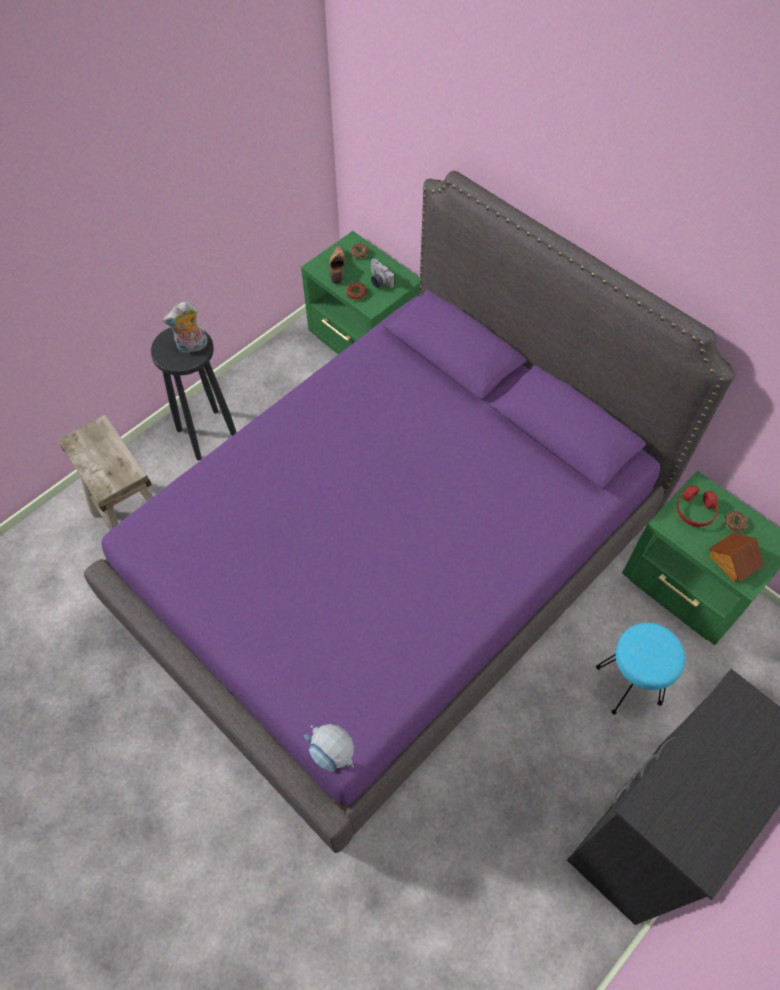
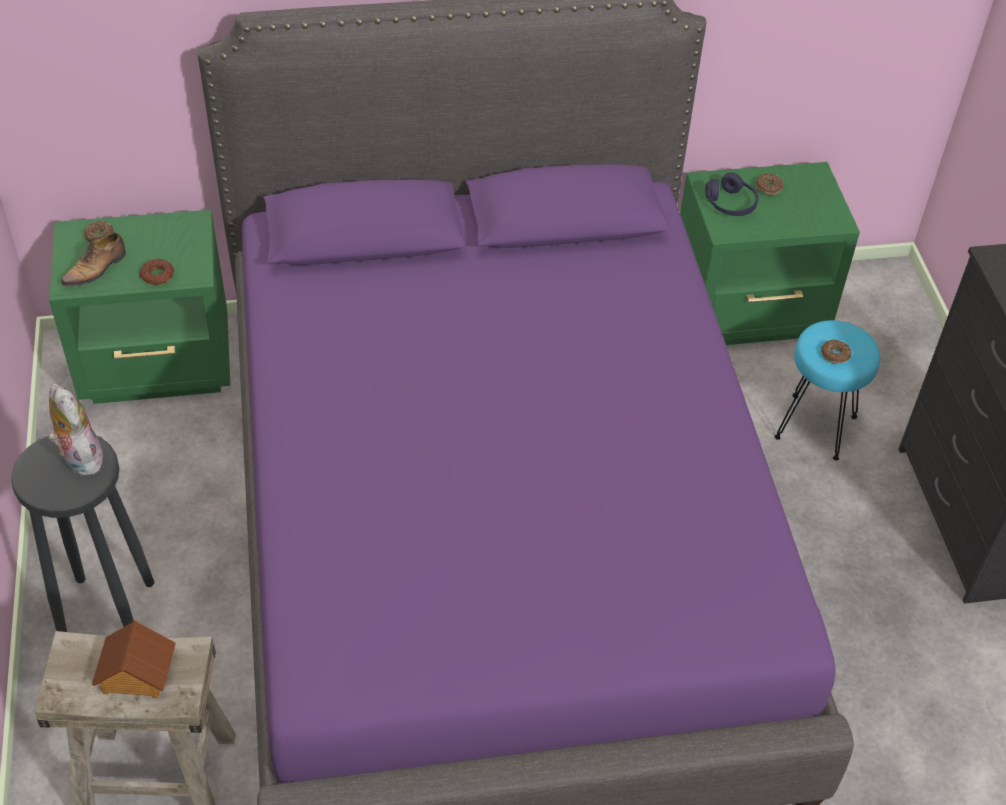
camera: 55 degrees left, 10 degrees down
(192, 347) = (79, 458): plush toy -> plush toy turned 135 degrees clockwise
(334, 763) = (802, 651): toy robot -> none
(337, 268) = (96, 269): shoe -> shoe turned 90 degrees counterclockwise
(379, 281) = (164, 246): camera -> none
(641, 653) = (835, 355): none -> donut
(694, 511) = (730, 204): red headphones -> purple headphones
(731, 562) = (807, 217): toy house -> toy house (136, 674)

